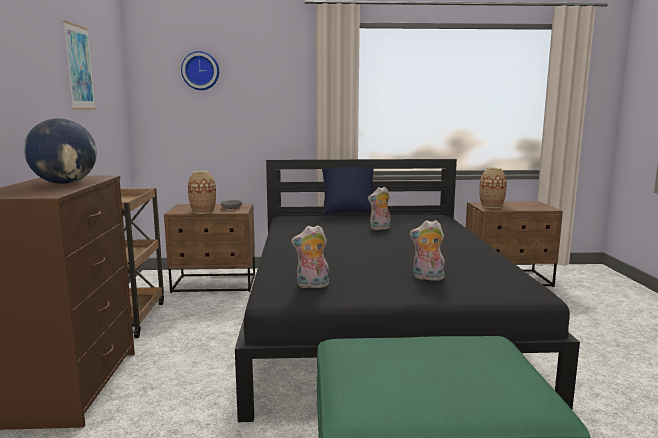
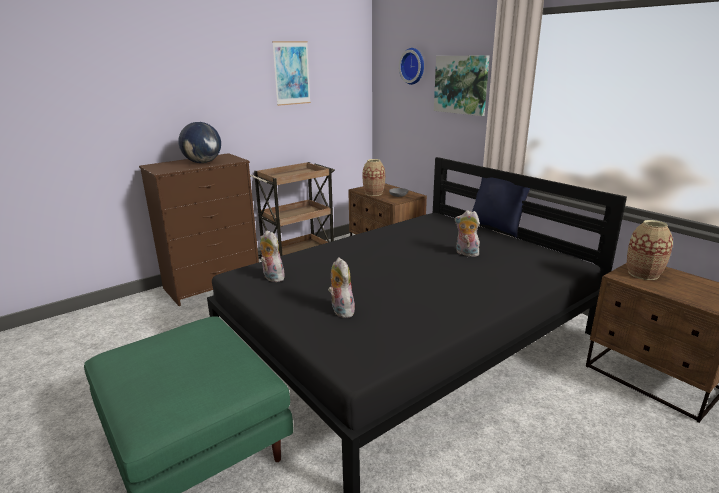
camera: 55 degrees right, 10 degrees up
(270, 88) = (461, 84): none -> picture

